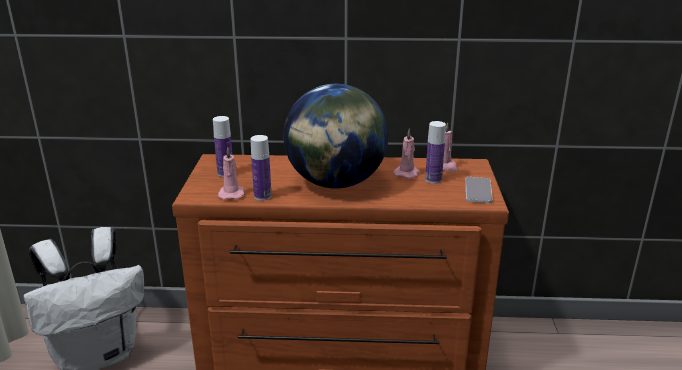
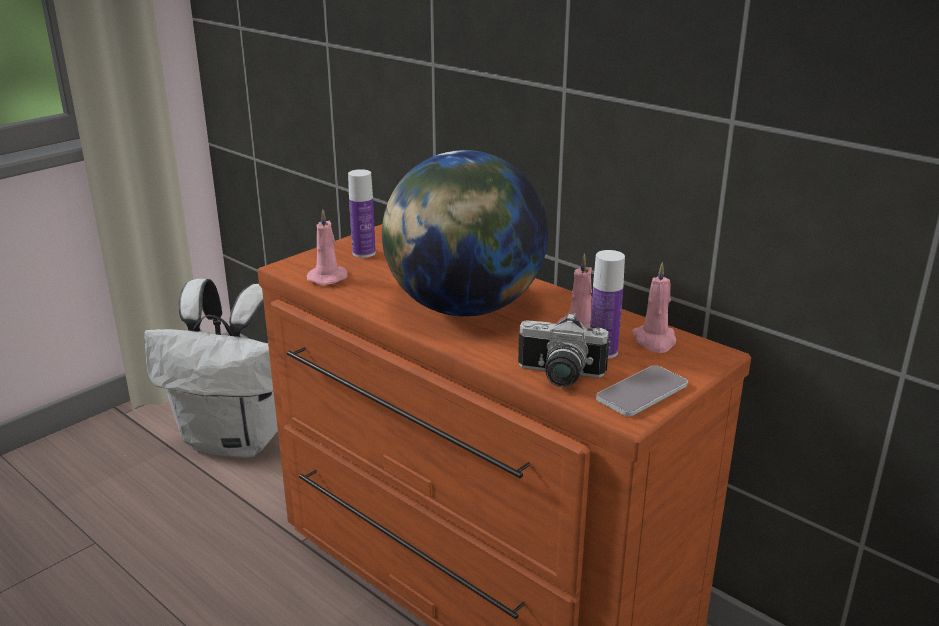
camera: 40 degrees right, 0 degrees up
(262, 196) = (354, 292): bottle -> none
(435, 198) = (558, 377): none -> camera

